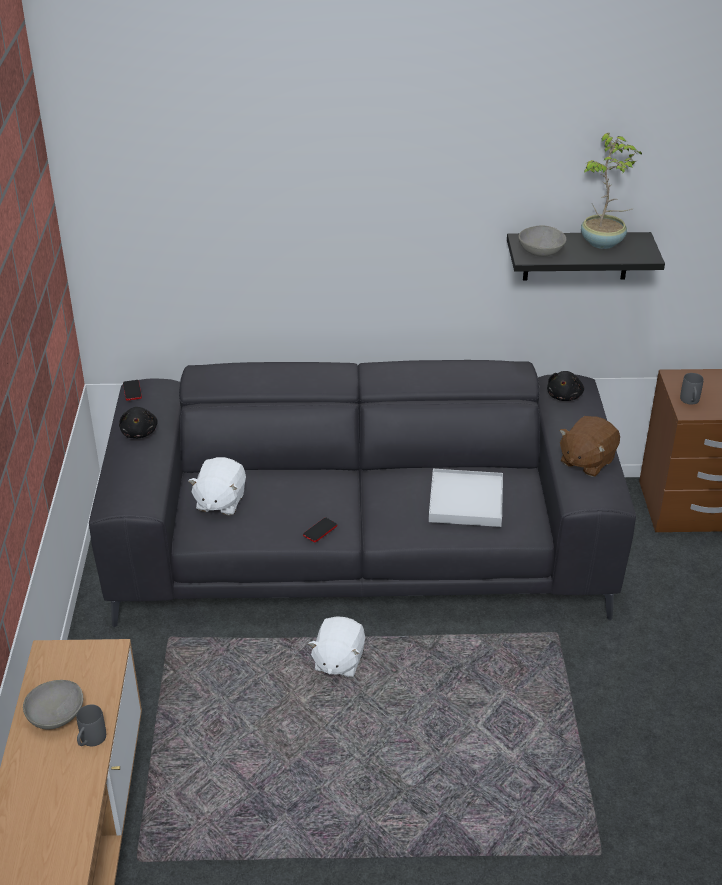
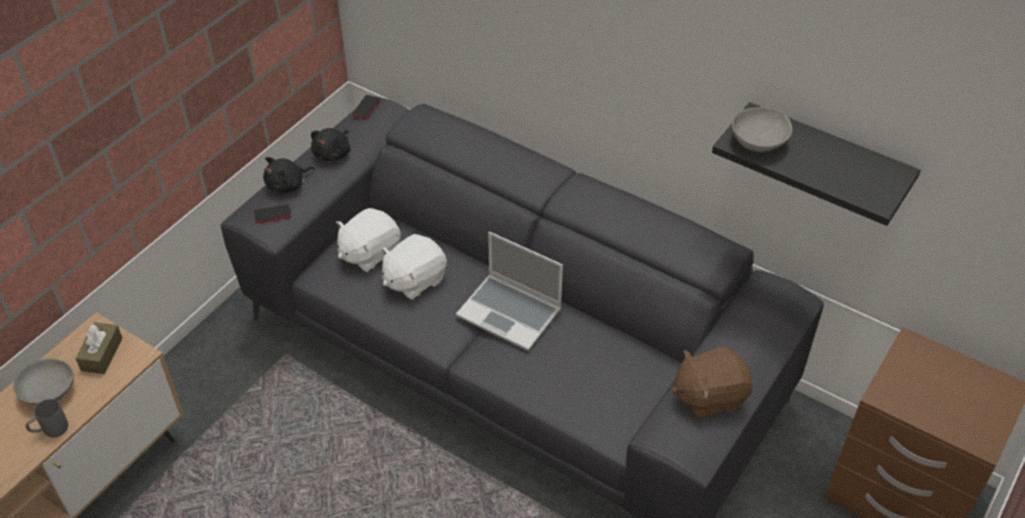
camera: 35 degrees right, 10 degrees up
(75, 666) = (102, 354): none -> brown tissue box
(320, 530) = (425, 328): phone -> phone (272, 214)
(338, 661) = (397, 458): white plush toy -> white plush toy (414, 280)
(375, 491) = (511, 313): none -> laptop
(465, 501) = (583, 369): white tray -> none
(564, 396) = (763, 307): black plush toy -> black plush toy (287, 185)
(603, 243) = (844, 160): potted plant -> none
(690, 402) = (898, 385): grey mug -> none

